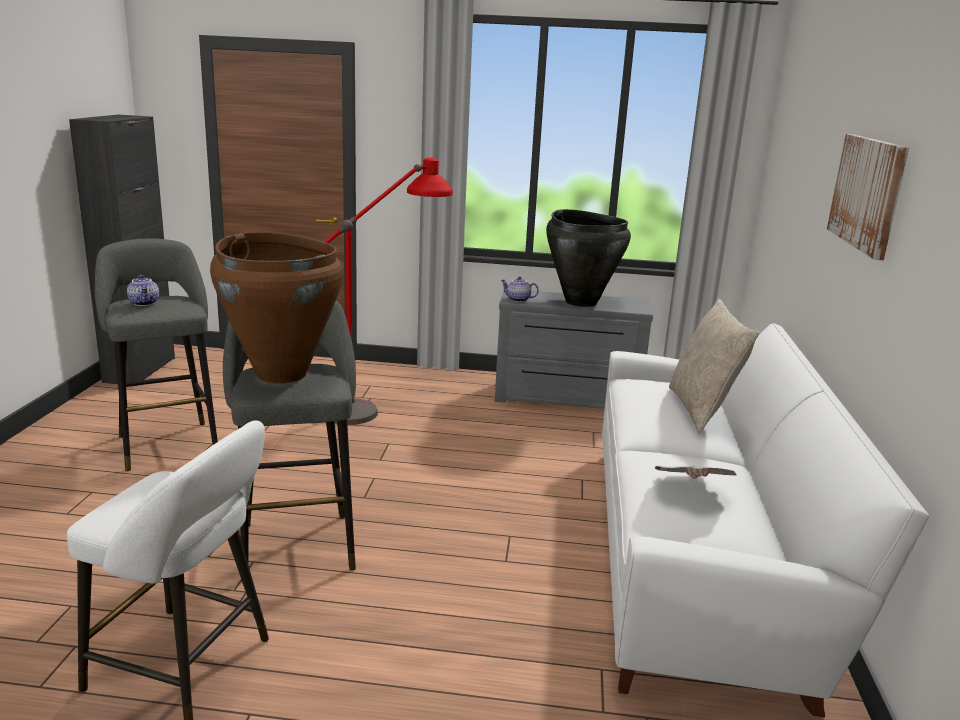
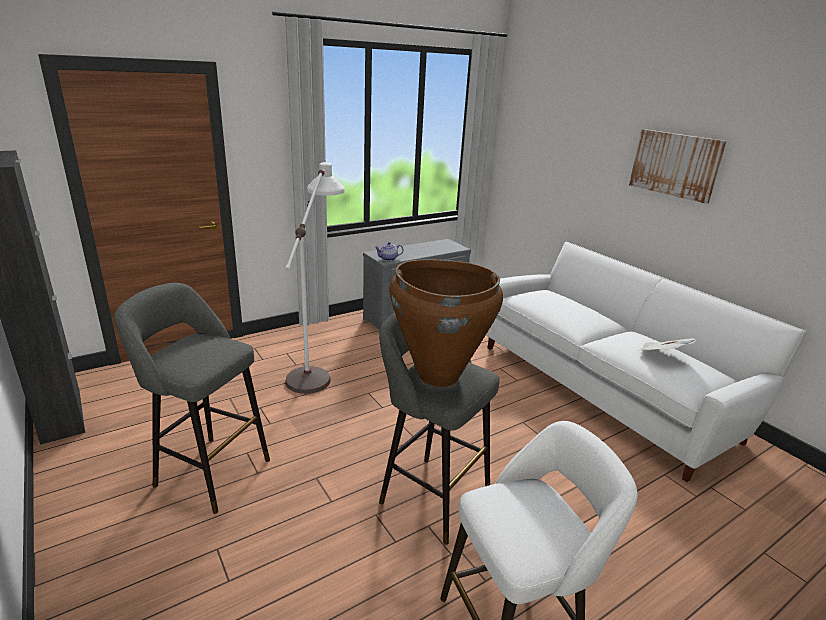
camera: 40 degrees left, 5 degrees up
(145, 303) = (186, 353): teapot -> none
(382, 404) = (317, 364): red floor lamp -> white floor lamp
(581, 302) = (423, 250): black vase -> none
(702, 410) = (579, 304): beige pillow -> none

